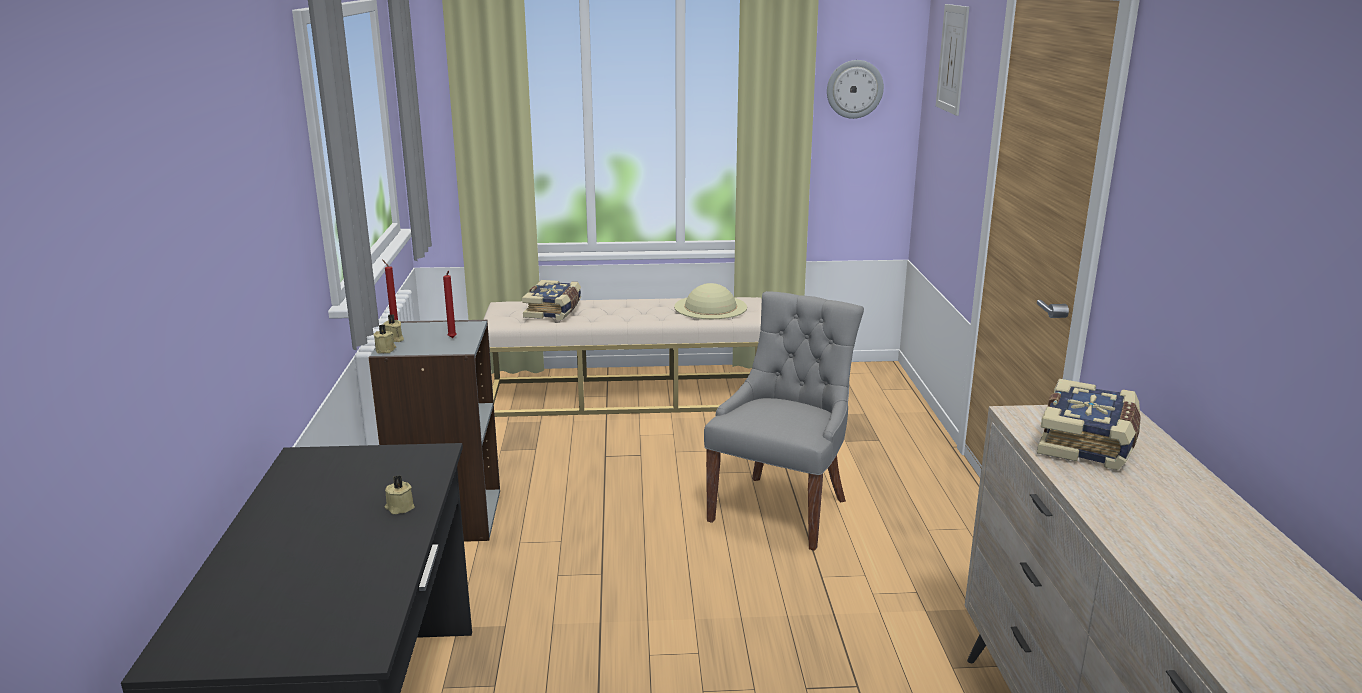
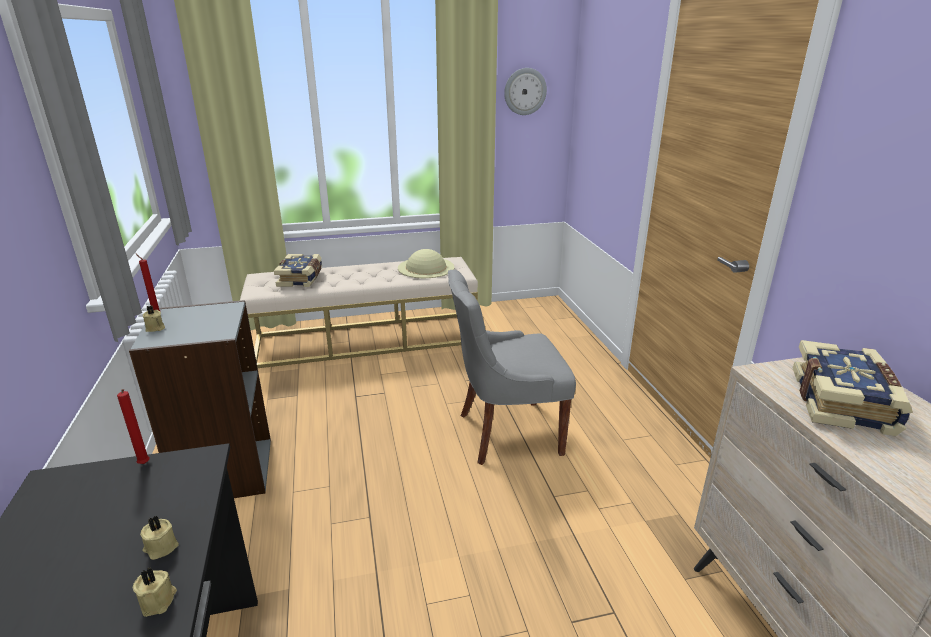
camera: 10 degrees left, 5 degrees up
(386, 350) = (147, 340): beige candle -> beige candle (159, 601)
(452, 338) = (213, 323): red candle -> red candle (144, 465)
(781, 509) = (506, 433): grey chair -> grey chair turned 120 degrees counterclockwise
(952, 59) = (607, 63): picture -> none

